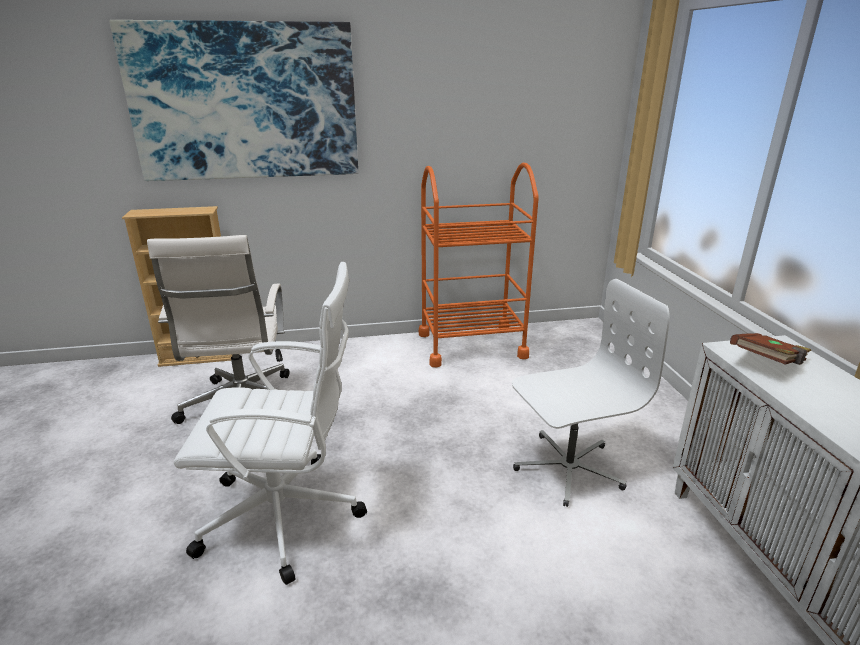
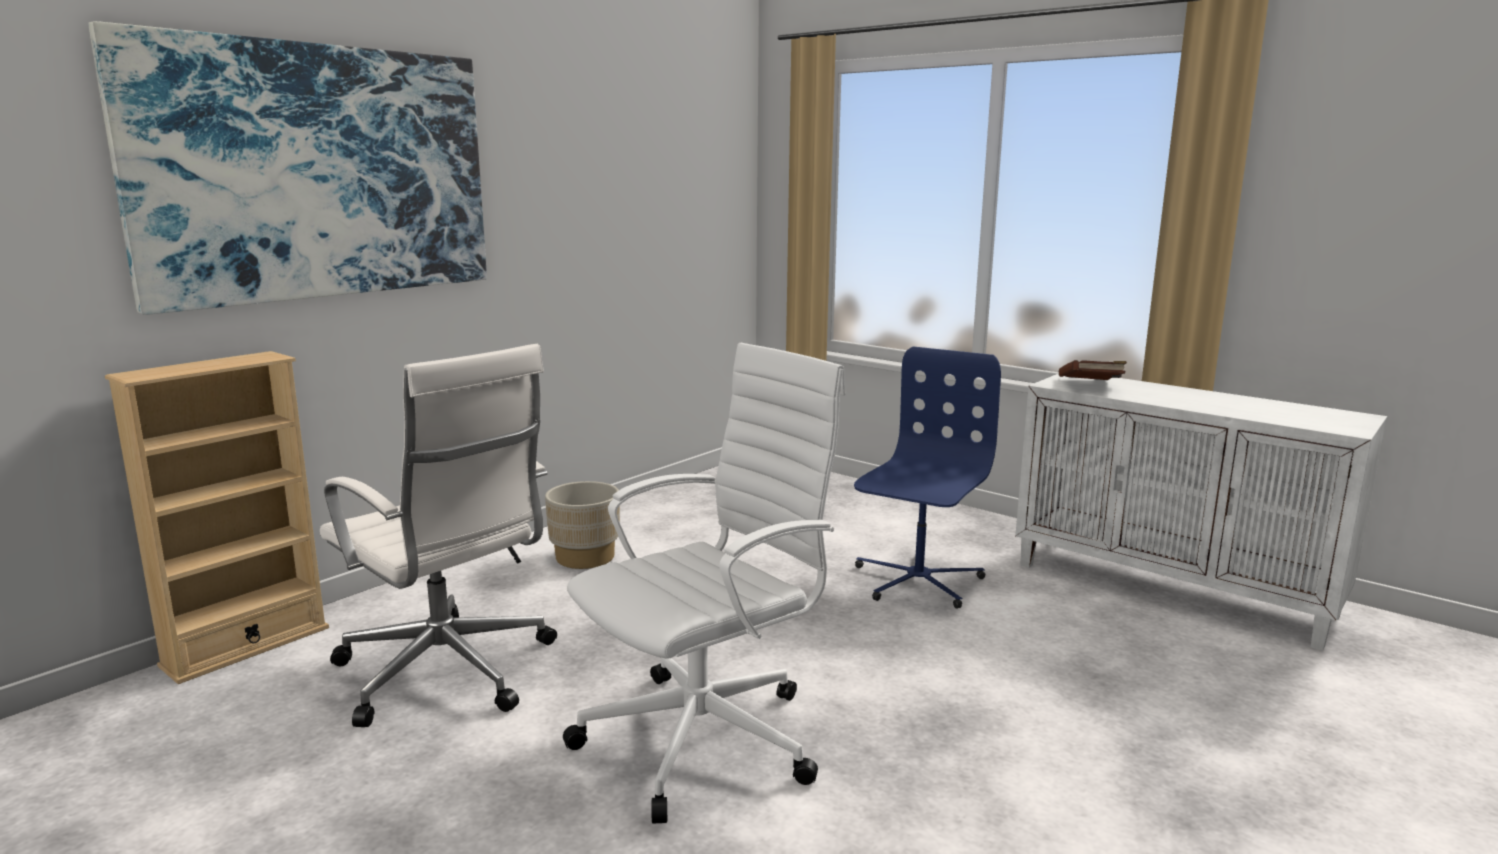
camera: 40 degrees left, 10 degrees down
(393, 362) = (585, 557): none -> beige planter
(471, 345) = (656, 514): orange cart -> none
(567, 468) = (917, 581): white office chair -> blue office chair

